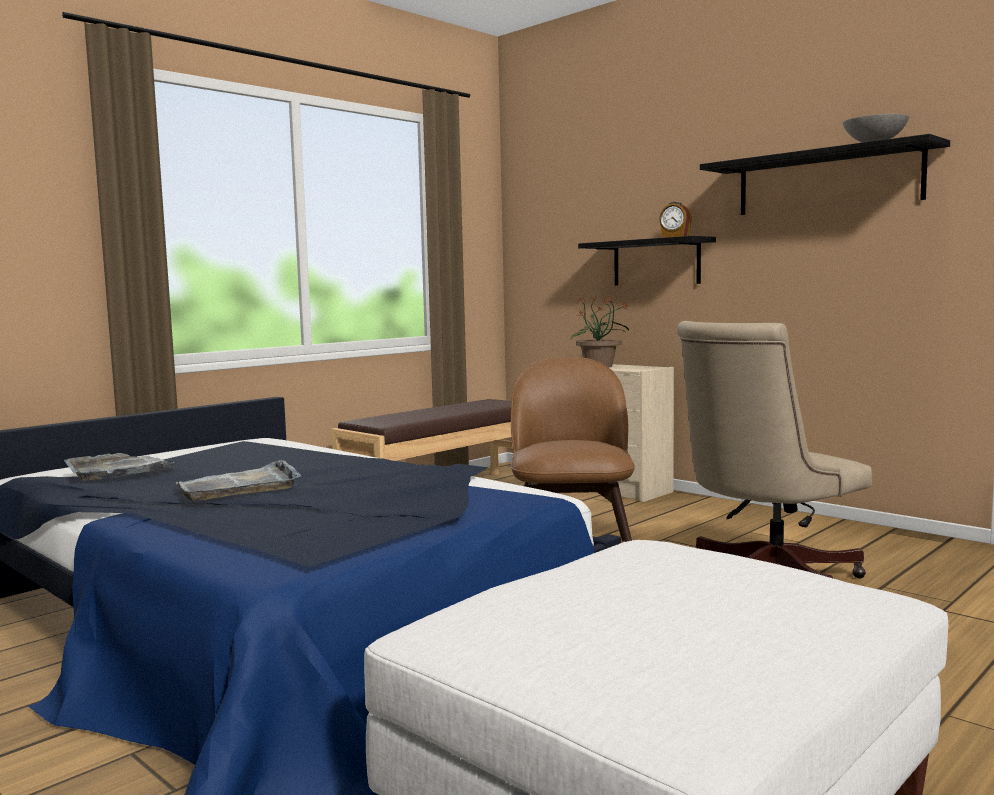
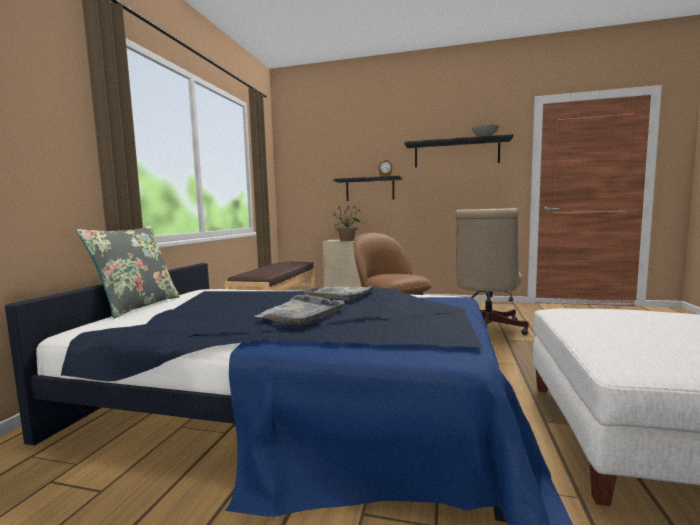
camera: 30 degrees left, 0 degrees up
(118, 470) = (170, 316): grey tray -> grey tray (340, 294)
(140, 453) = (137, 306): none -> grey pillow

